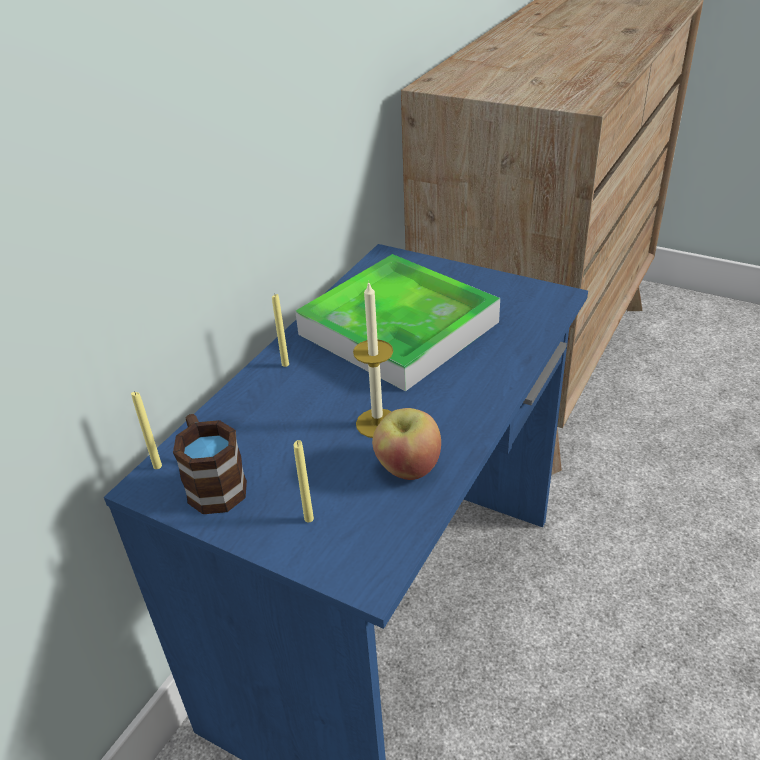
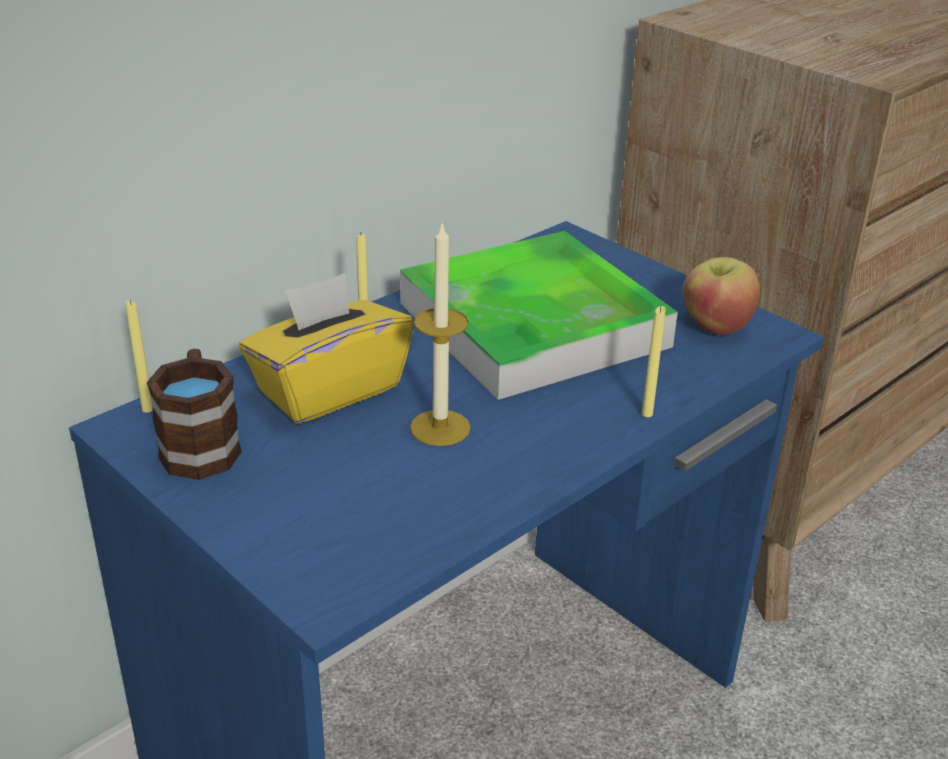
camera: 15 degrees right, 5 degrees down
(283, 414) = (328, 389): none -> yellow tissue box
(309, 519) = (291, 513): yellow candle -> yellow candle (647, 414)
(407, 467) = (448, 487): apple -> apple (715, 325)

